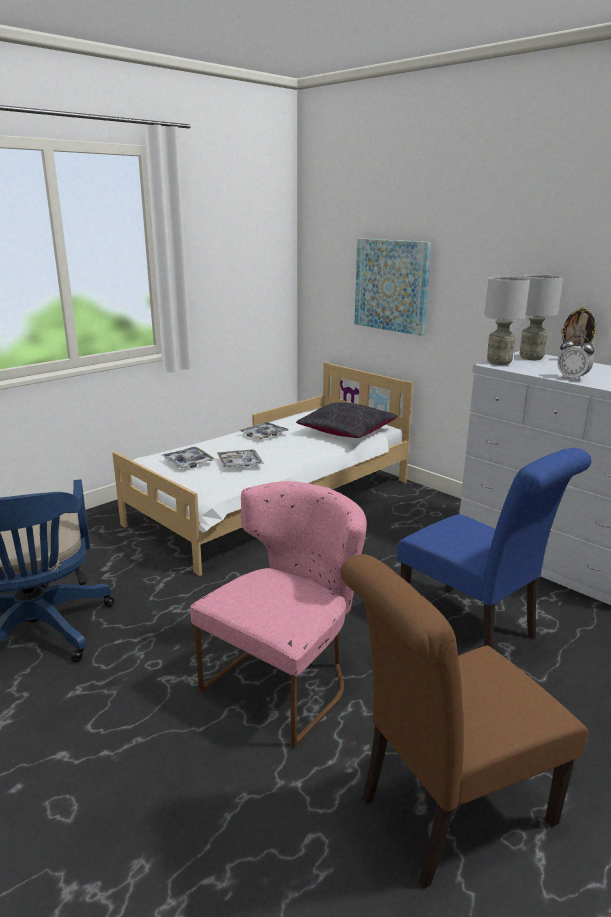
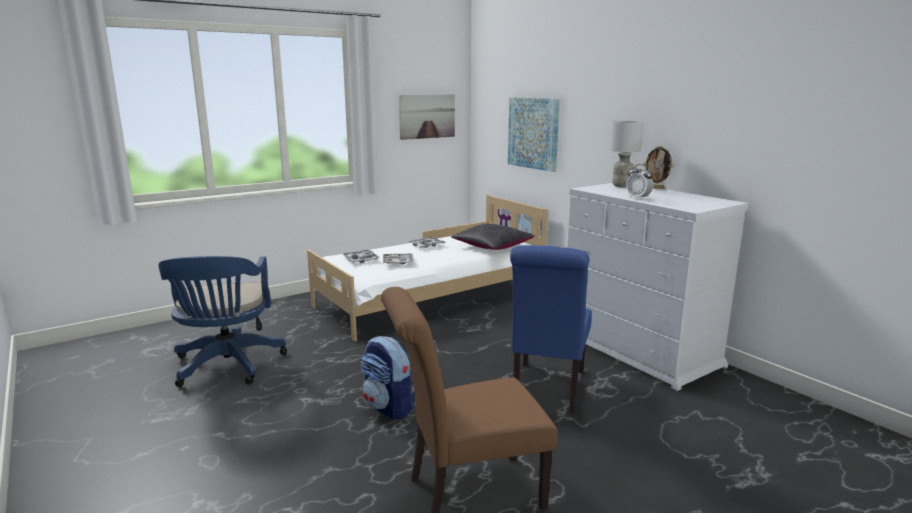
camera: 10 degrees right, 5 degrees down
(247, 263) = (427, 116): none -> picture
(286, 680) = (389, 407): pink chair -> backpack
(474, 629) = (547, 390): blue chair -> blue chair turned 45 degrees clockwise
(498, 362) = (591, 188): grey table lamp -> none

